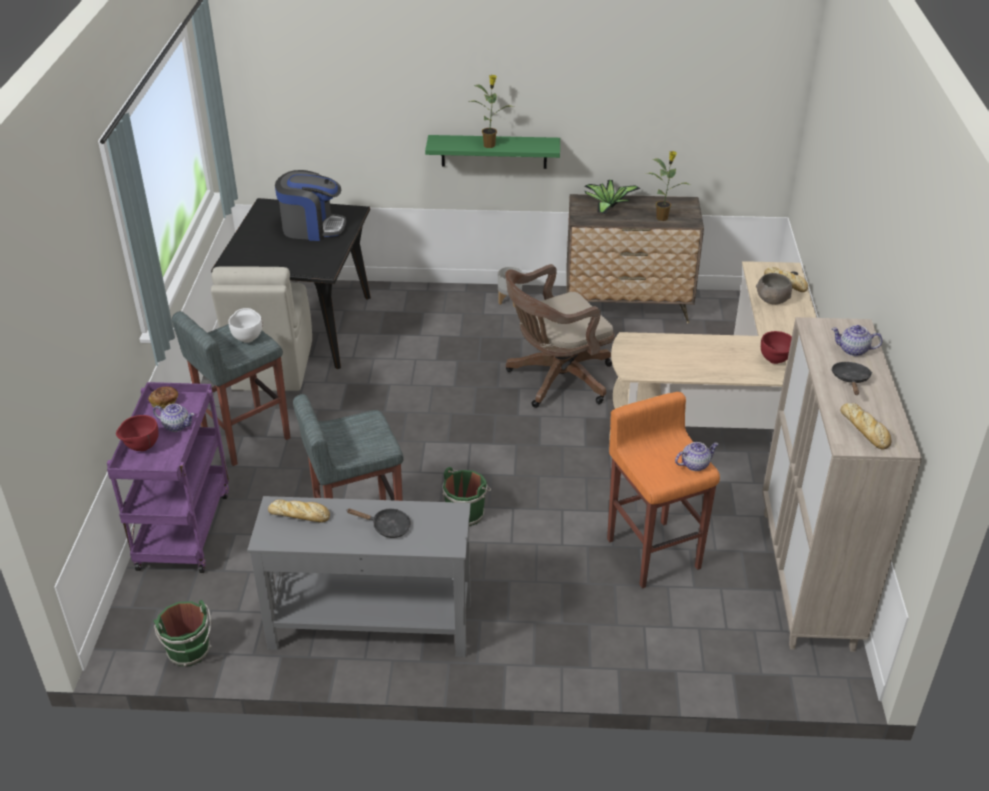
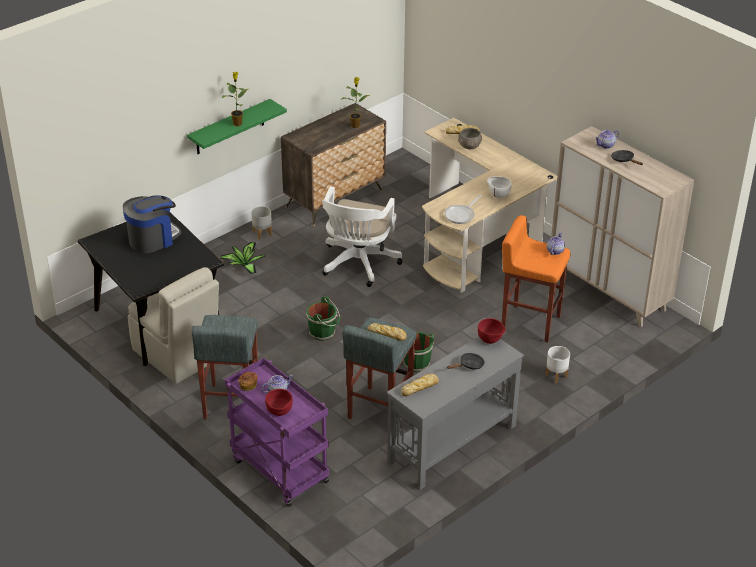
camera: 45 degrees left, 0 degrees up
(190, 651) = (383, 519): green bucket -> green bucket (323, 332)
(248, 338) = (230, 324): white bowl -> white bowl (498, 196)
(555, 380) = (358, 265): brown office chair -> white office chair
(596, 634) = (556, 376): none -> white planter
(608, 206) = (314, 133): potted plant -> potted plant (244, 265)
(647, 365) = (461, 215): none -> frying pan
(775, 361) = (516, 179): red bowl -> red bowl (490, 341)
(865, 430) = (660, 180): bread -> bread (387, 334)

